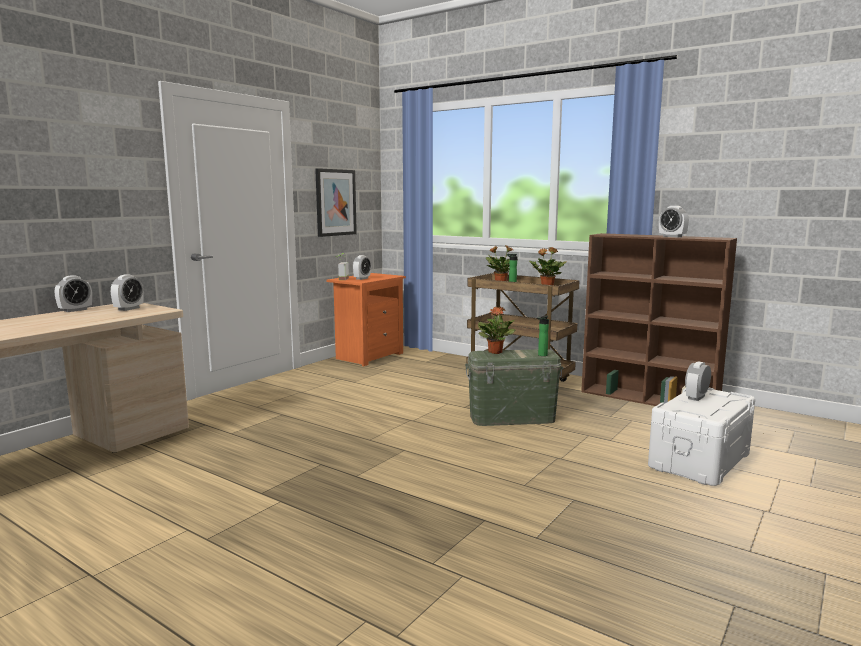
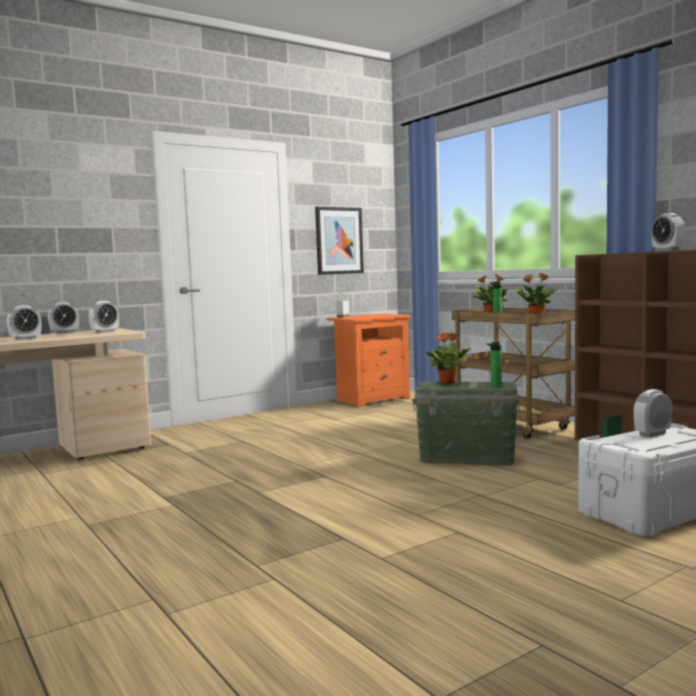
camera: 20 degrees right, 5 degrees down
(362, 278) = (361, 317): alarm clock -> alarm clock (25, 338)

